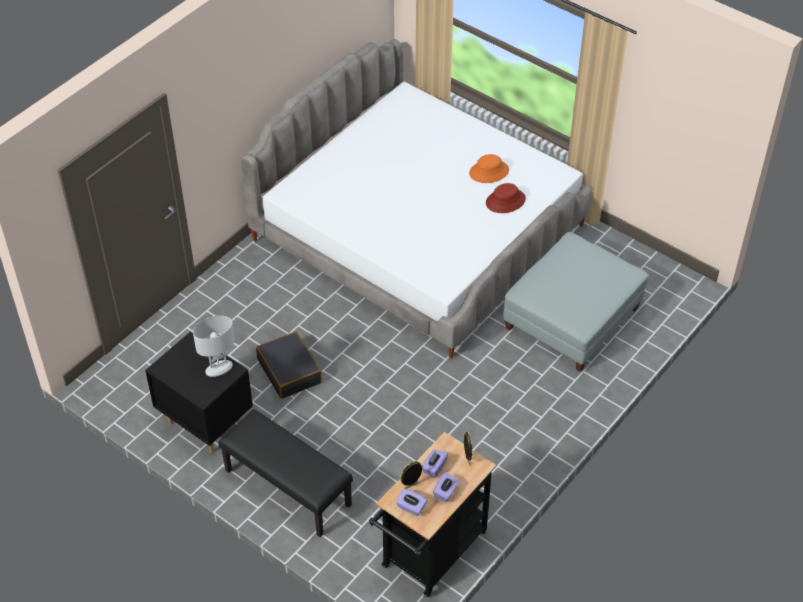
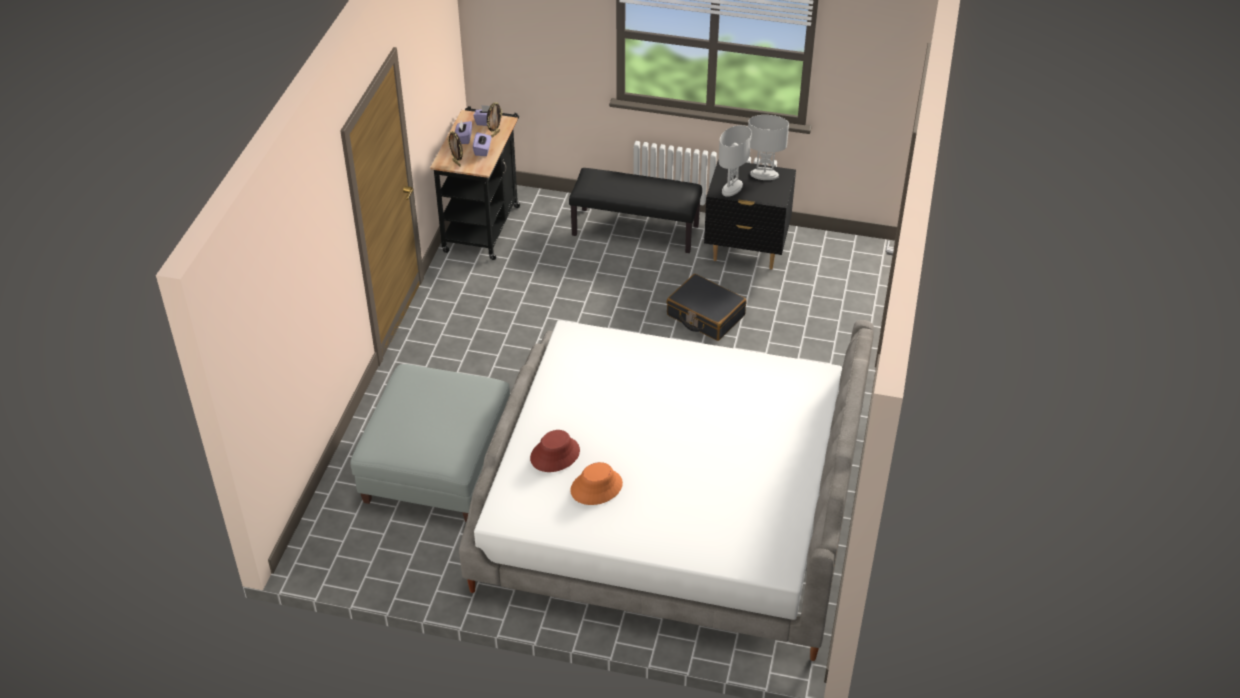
camera: 155 degrees right, 5 degrees down
(178, 373) = (764, 175): none -> white table lamp

